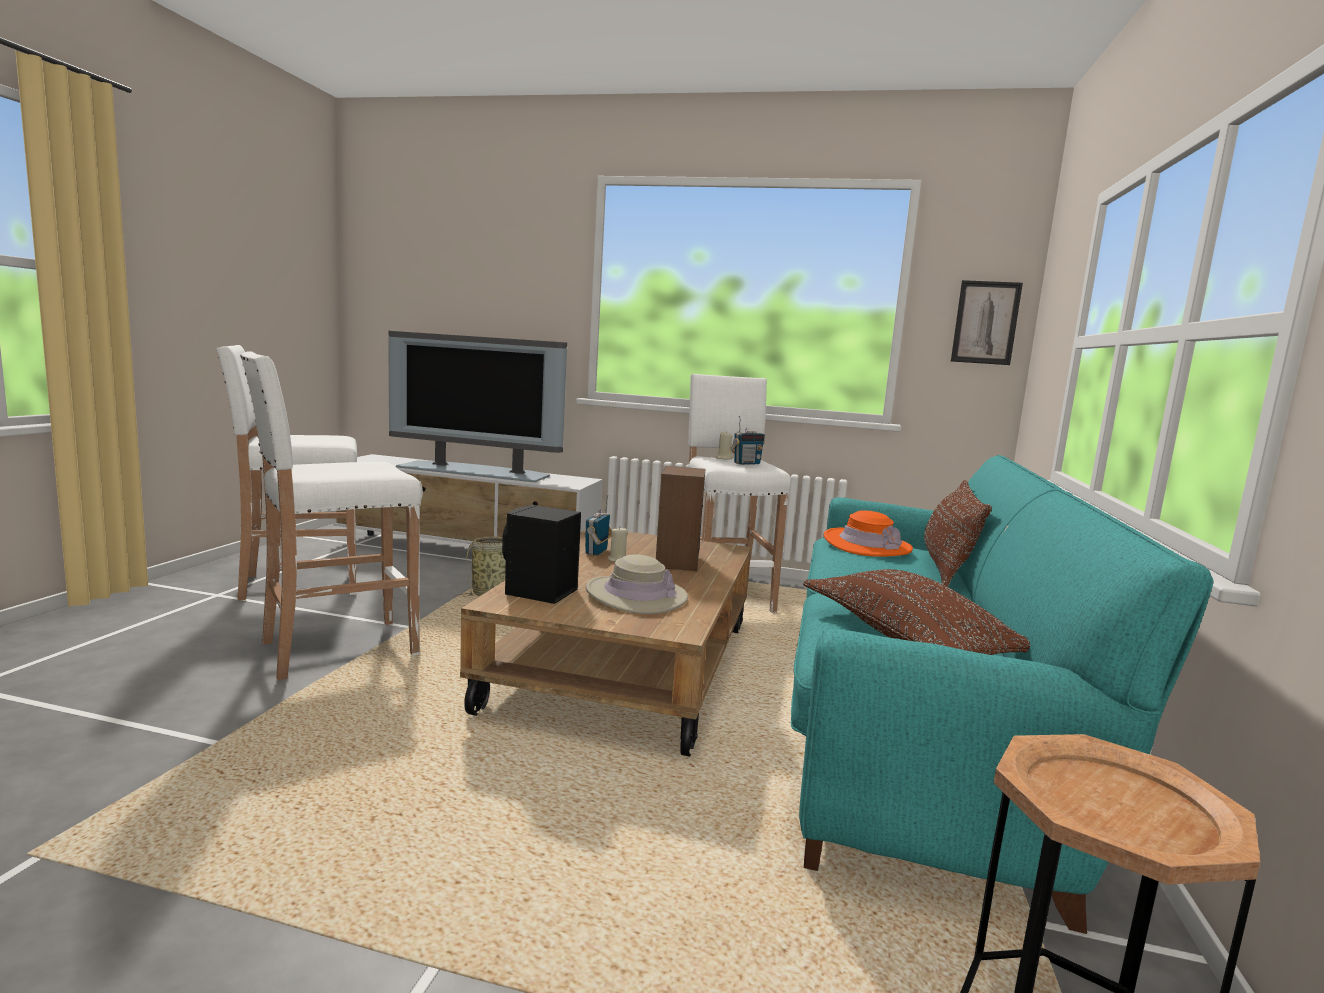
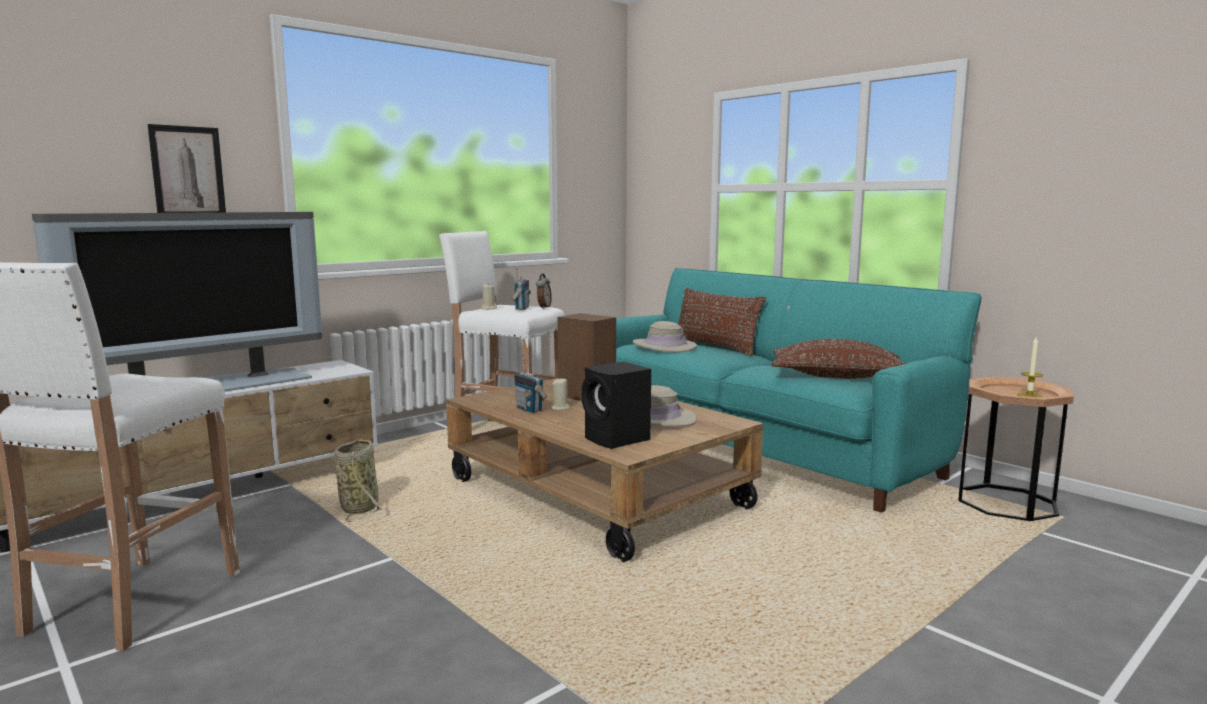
camera: 55 degrees left, 0 degrees up
(336, 649) = (399, 602): white stool -> none
(768, 467) = (543, 307): none -> alarm clock
(866, 545) = (664, 346): orange hat -> beige hat
(985, 322) = (602, 173): picture -> picture (188, 172)
(1118, 817) = (1029, 395): none -> candle

